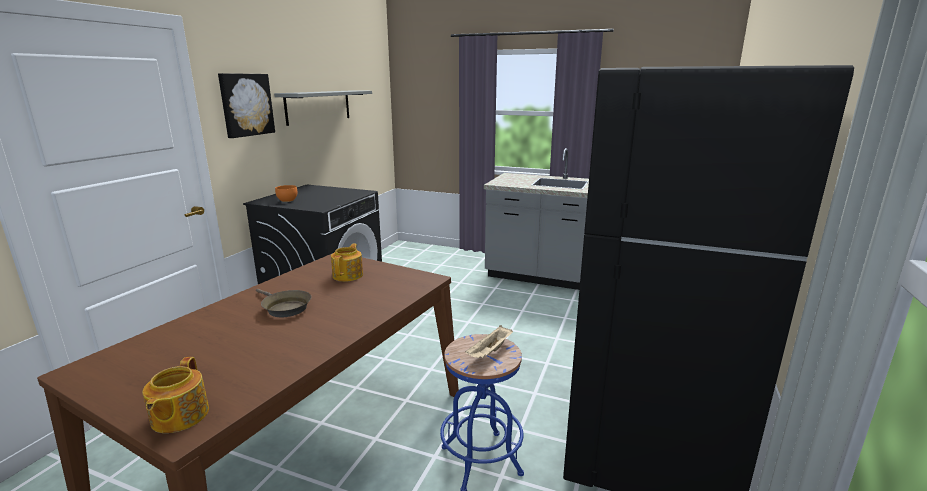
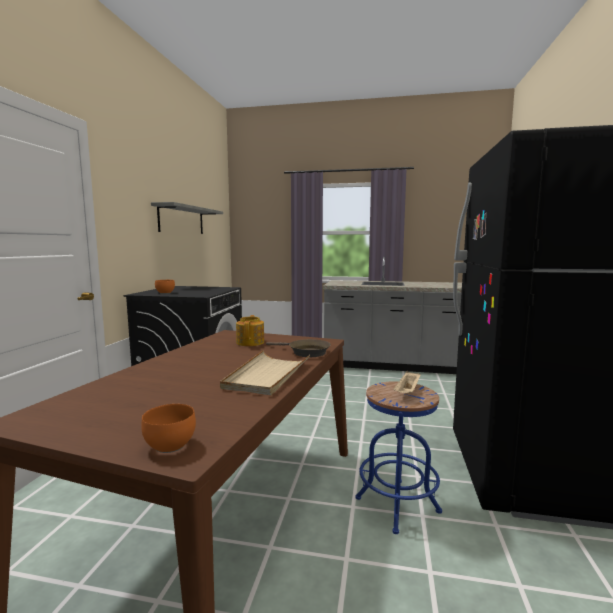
camera: 10 degrees left, 10 degrees down
(179, 417) = (169, 445): teapot -> orange bowl
(246, 105) = (129, 207): picture -> none
(284, 308) = (209, 364): brown frying pan -> brown frying pan (305, 352)
(329, 329) = (267, 375): none -> beige tray

